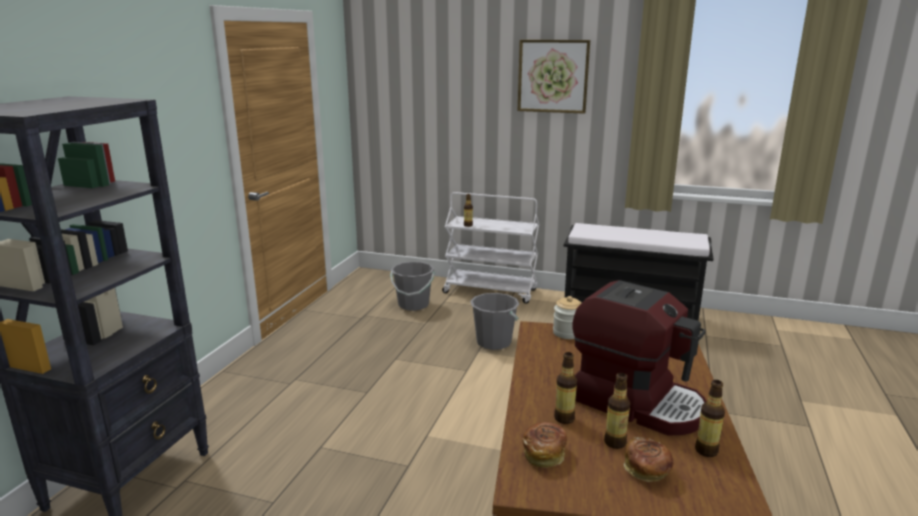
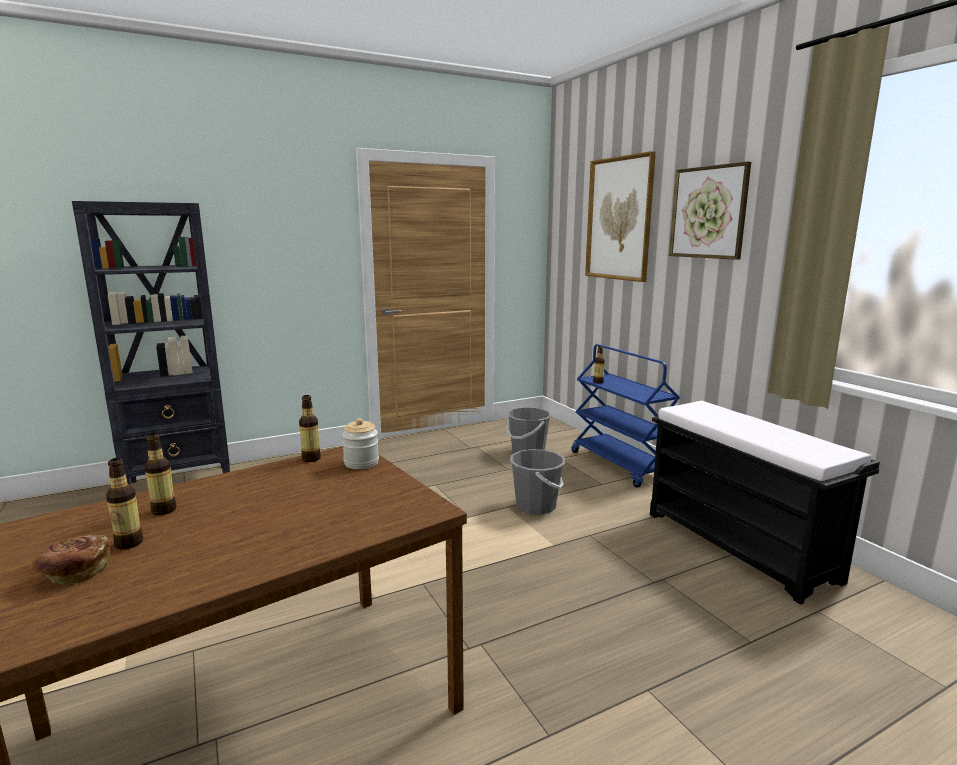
camera: 45 degrees right, 5 degrees down
(453, 77) = (619, 219): none -> picture
(491, 291) = (620, 465): white cart -> blue cart
(544, 454) = (84, 521): bread -> none
(637, 402) = (234, 530): coffee machine -> none
(706, 450) = (144, 593): bottle -> bottle (311, 458)

